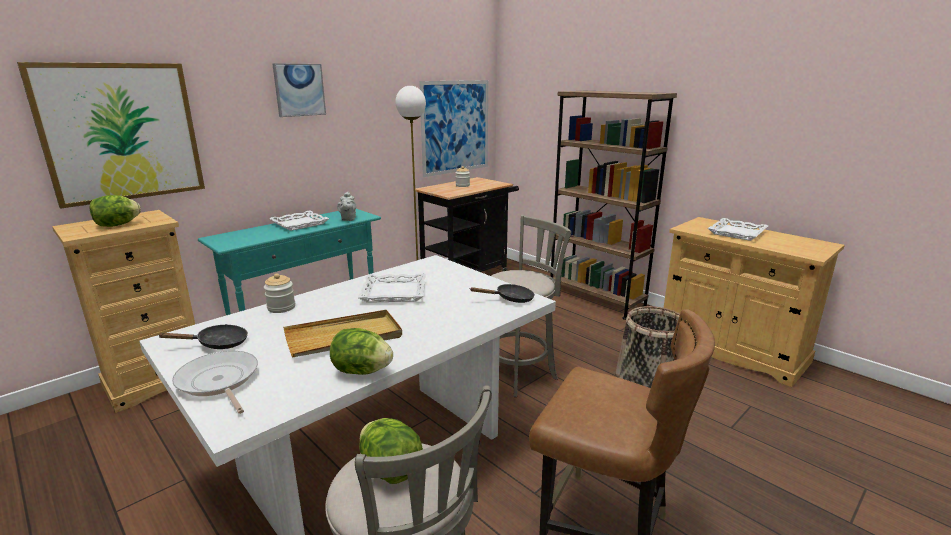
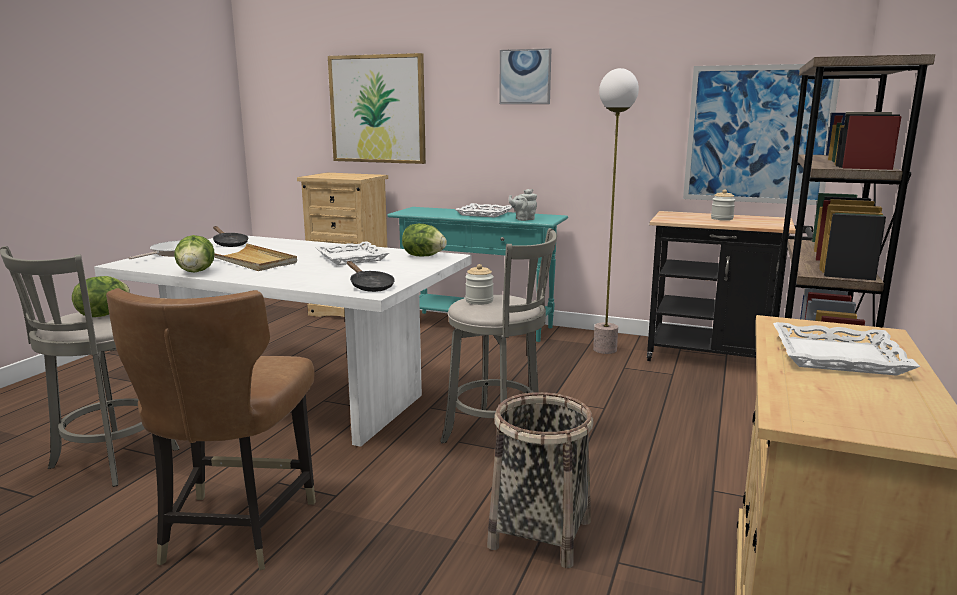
camera: 65 degrees right, 5 degrees down
(117, 225) = (339, 176): lettuce -> lettuce (423, 256)
(281, 307) = (297, 243): jar -> jar (479, 301)

